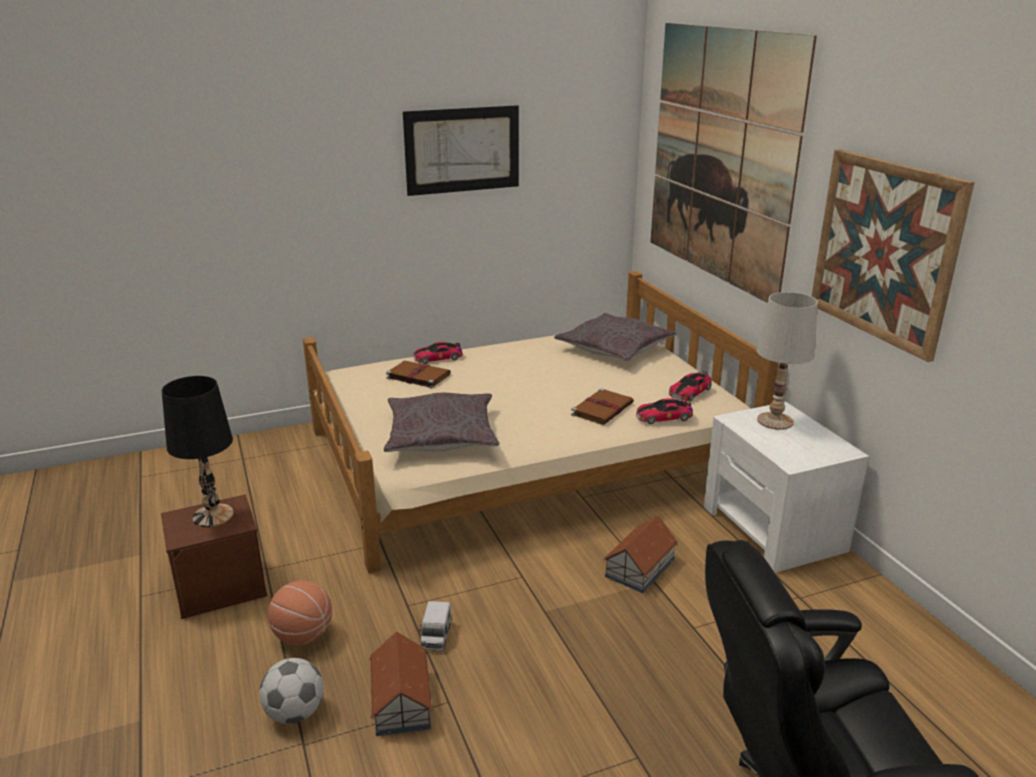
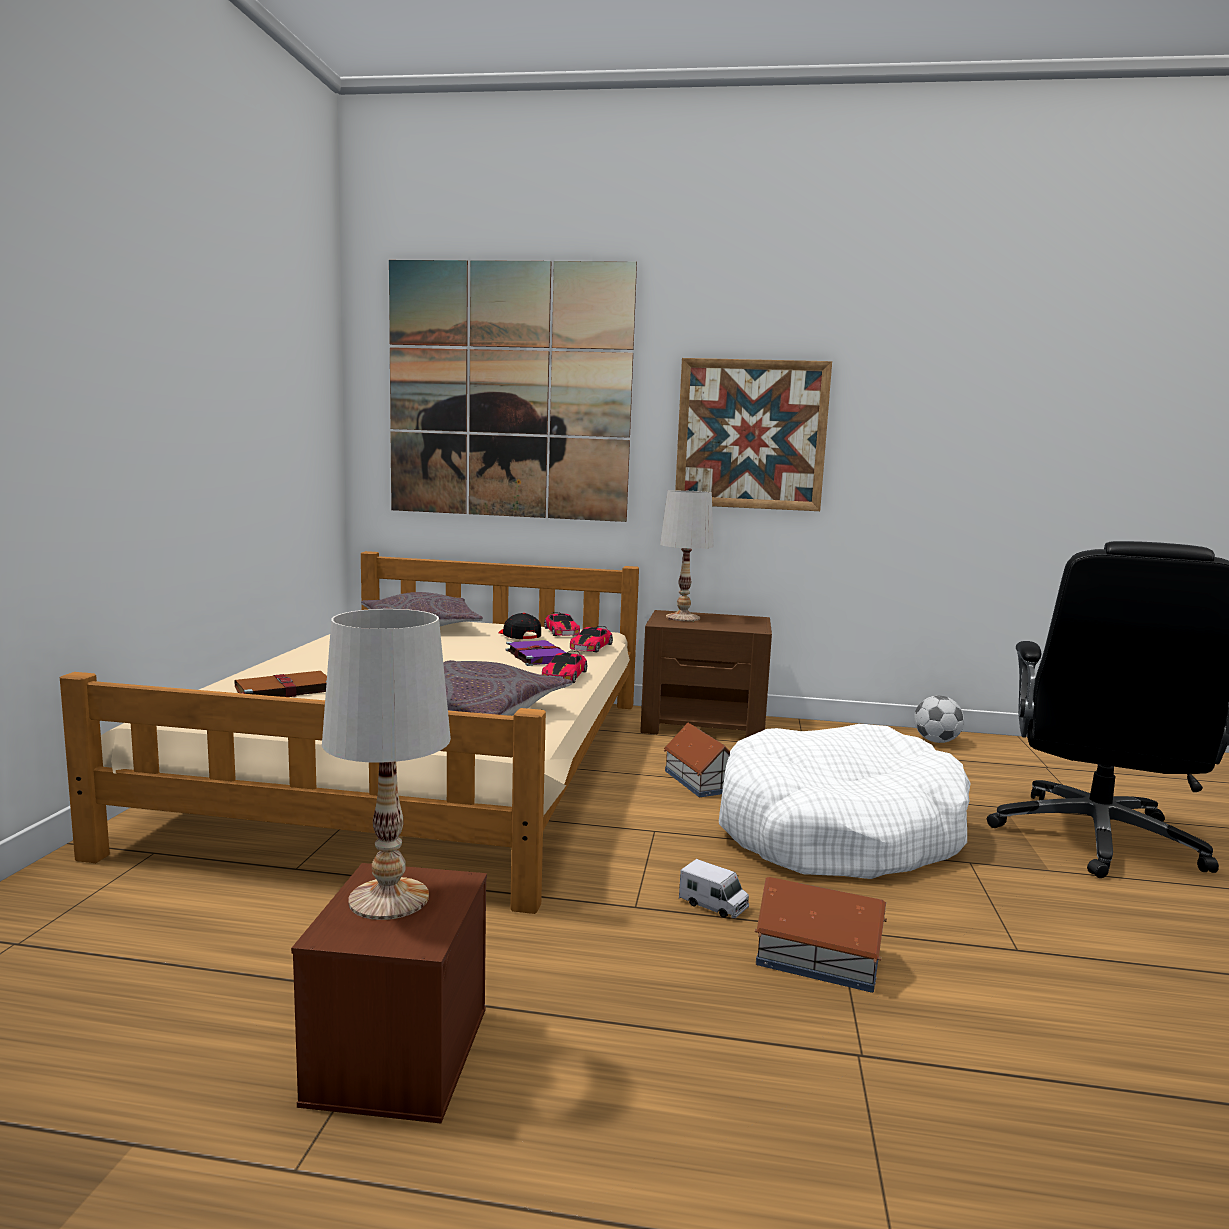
camera: 60 degrees left, 15 degrees down
(212, 515) = (388, 899): black table lamp -> white table lamp
(295, 713) = (791, 1047): football -> football (936, 741)
(303, 636) = (622, 1000): basketball -> none
(438, 358) = (257, 673): toy car -> toy car (565, 676)
(462, 150) = (214, 374): picture -> none
(602, 409) = (537, 656): brown book -> purple book
(617, 664) = (837, 832): none -> white dog bed
(647, 384) = (519, 636): none -> black cap
(773, 529) = (704, 724): white nightstand -> brown nightstand

